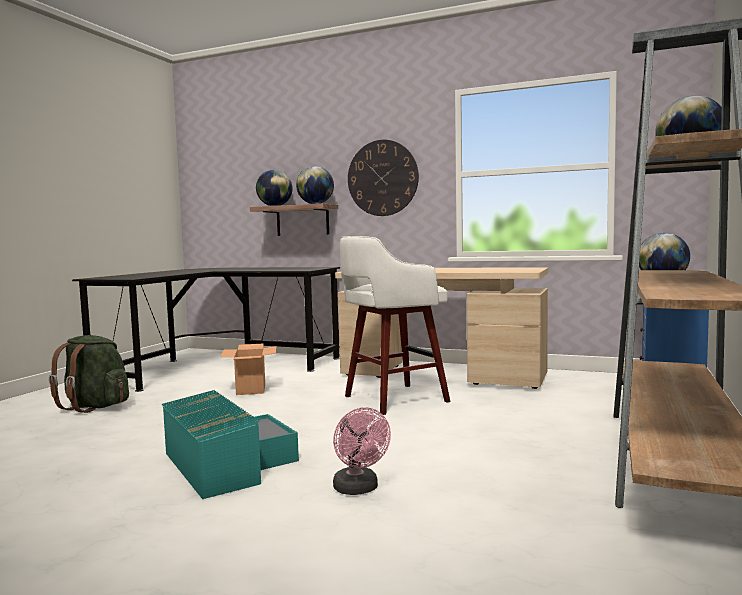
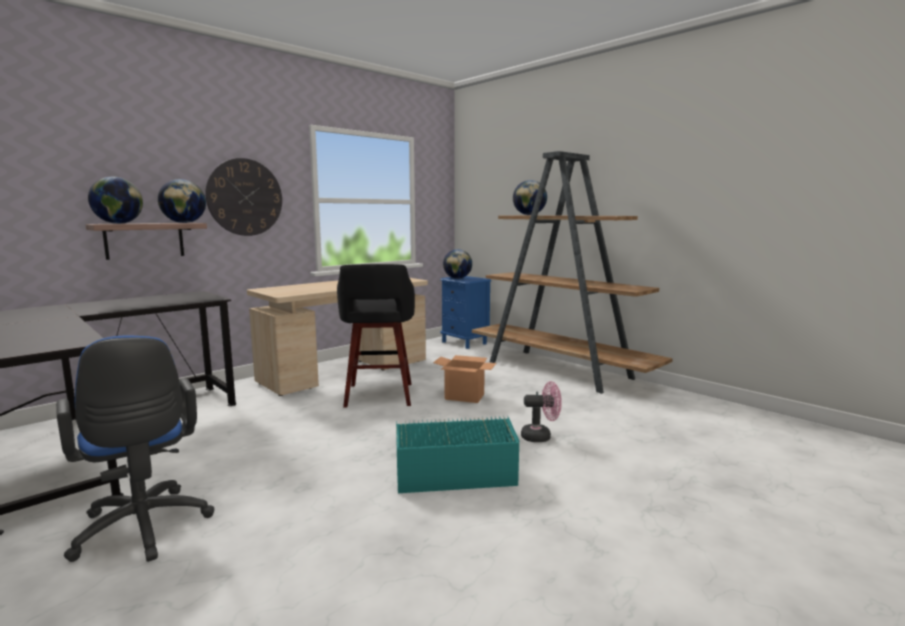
camera: 65 degrees left, 5 degrees up
(95, 407) = (143, 531): green backpack -> blue office chair
(251, 389) = (248, 436): cardboard box -> cardboard box (465, 397)
(392, 399) = (379, 396): white stool -> black stool

